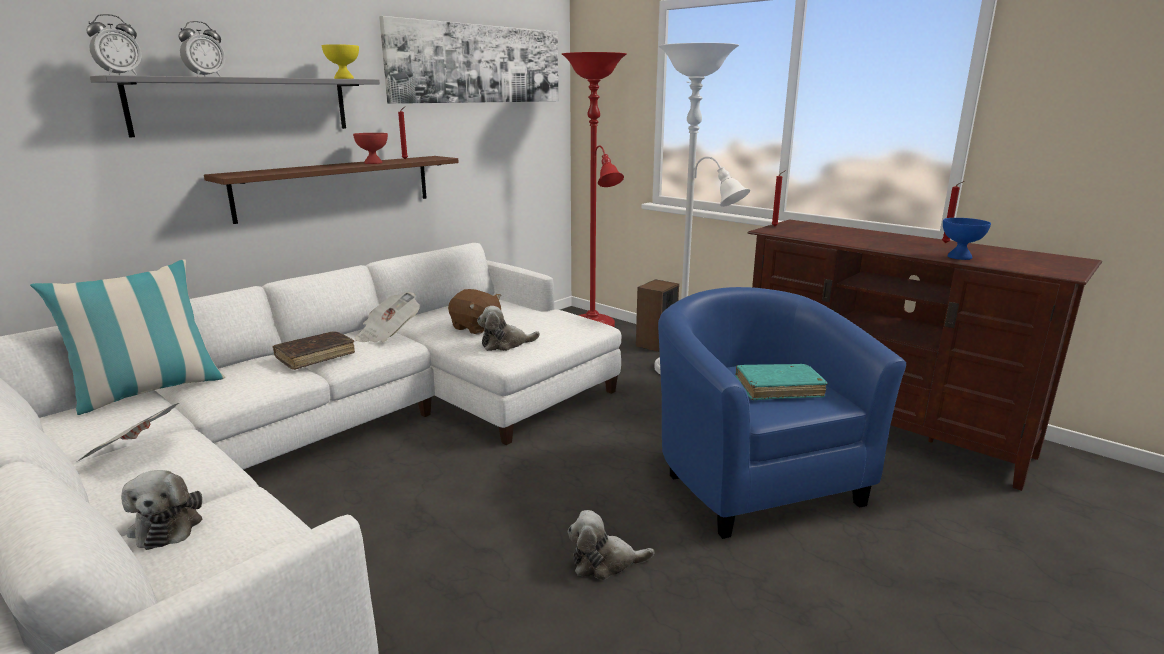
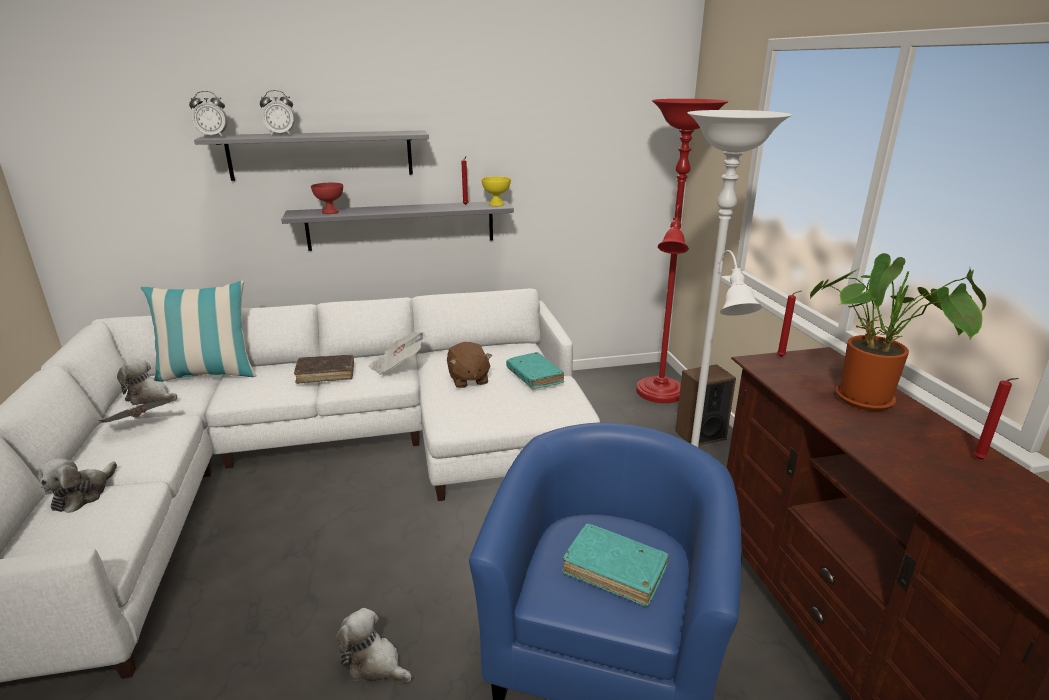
camera: 35 degrees right, 5 degrees up
(337, 187) = (401, 225): brown shelf -> grey shelf
(344, 78) = (400, 133): yellow bowl -> yellow bowl (496, 204)
(373, 163) = (426, 208): red bowl -> red bowl (329, 212)
(478, 64) = (565, 109): picture -> none
(505, 344) = (468, 406): plush toy -> plush toy (150, 397)
(533, 313) = (534, 376): none -> turquoise book
(858, 234) = (871, 401): none -> potted plant
(959, 257) = (938, 496): blue bowl -> none

